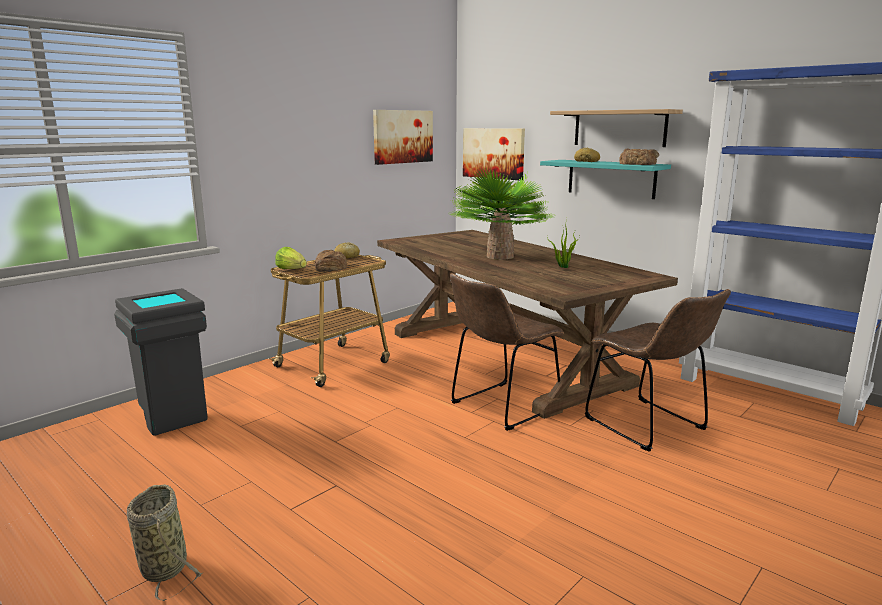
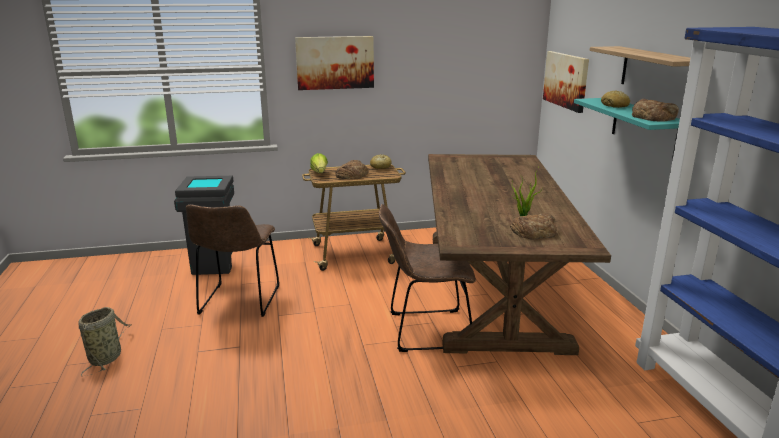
camera: 35 degrees right, 5 degrees up
(402, 136) = (473, 59): picture -> picture (335, 62)
(500, 256) = (491, 192): potted plant -> none
(596, 274) = (534, 231): none -> bread
(649, 426) = (525, 395): brown chair -> brown chair (238, 302)

